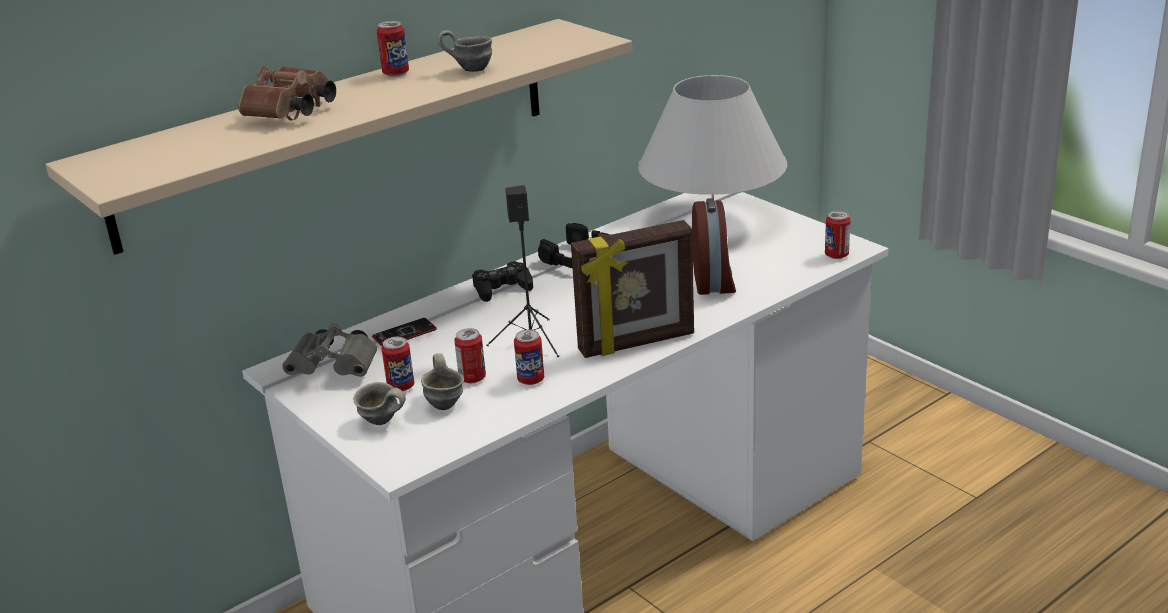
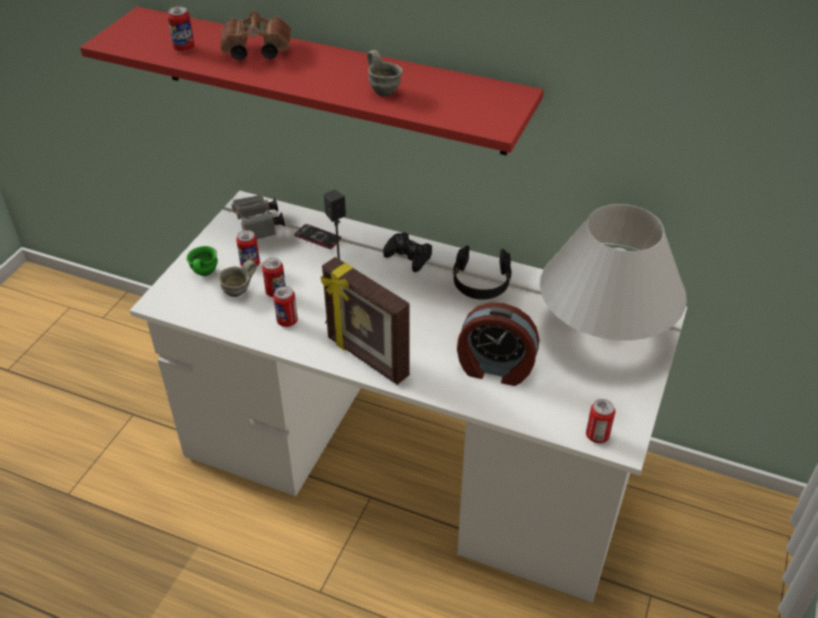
camera: 60 degrees right, 15 degrees up
(339, 130) = (328, 80): beige shelf -> red shelf
(381, 423) = (203, 274): grey mug -> green mug
(396, 73) = (357, 62): can -> can (184, 48)
(714, 280) = (495, 368): alarm clock -> alarm clock turned 45 degrees clockwise

